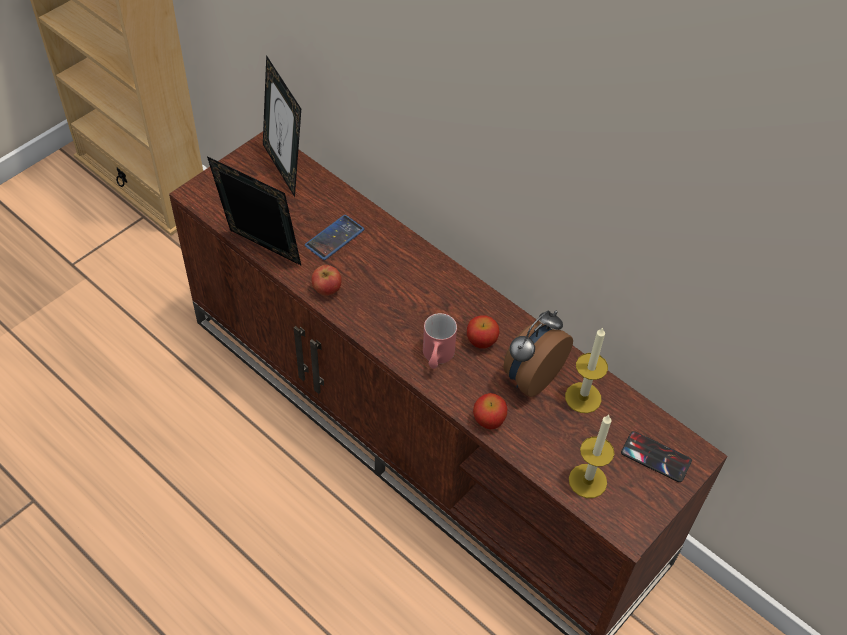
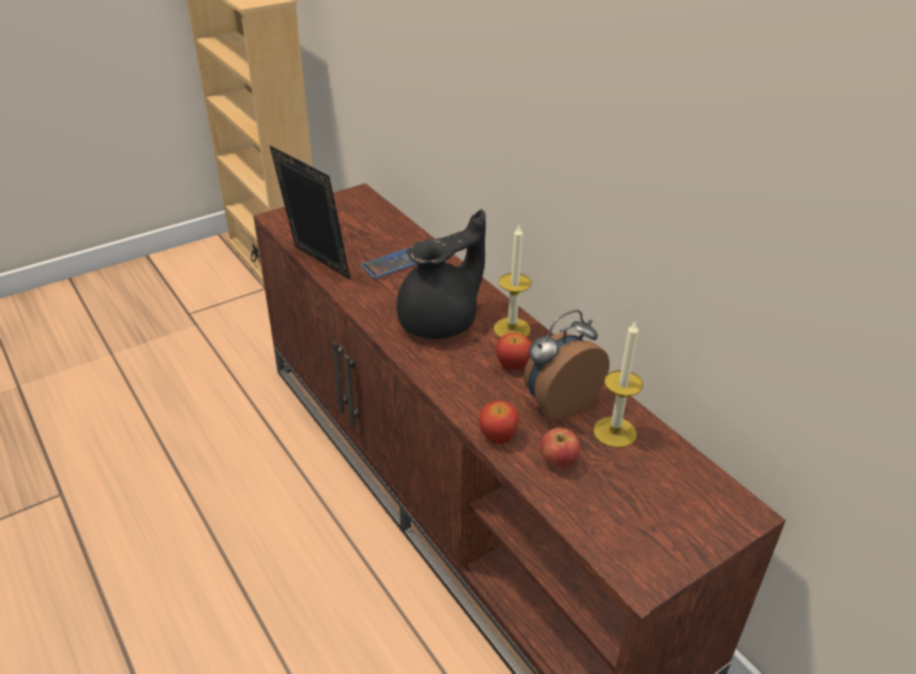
camera: 15 degrees right, 15 degrees down
(284, 168) = (367, 210): picture frame -> none
(327, 289) = (367, 301): apple -> apple (558, 461)
(403, 302) = (441, 321): none -> black teapot
(437, 358) = (459, 371): red mug -> none
(587, 481) = (599, 515): candle -> candle (511, 329)
(656, 457) = (691, 505): phone -> none

